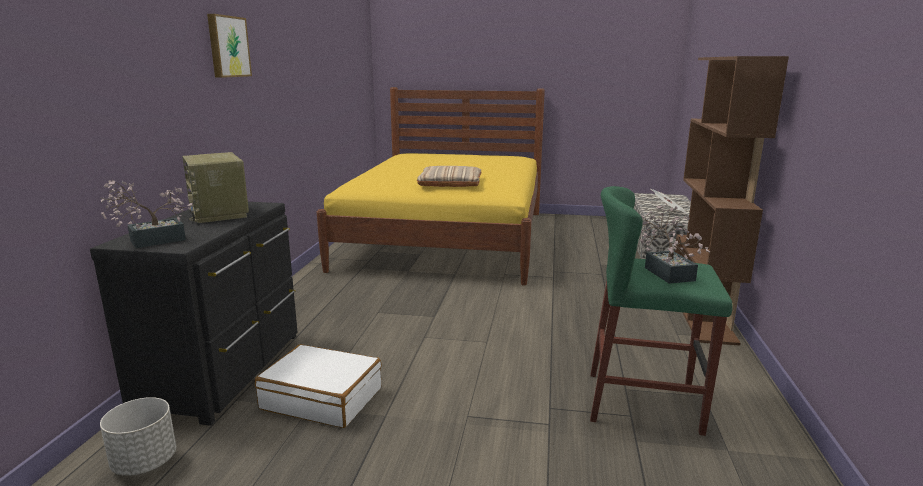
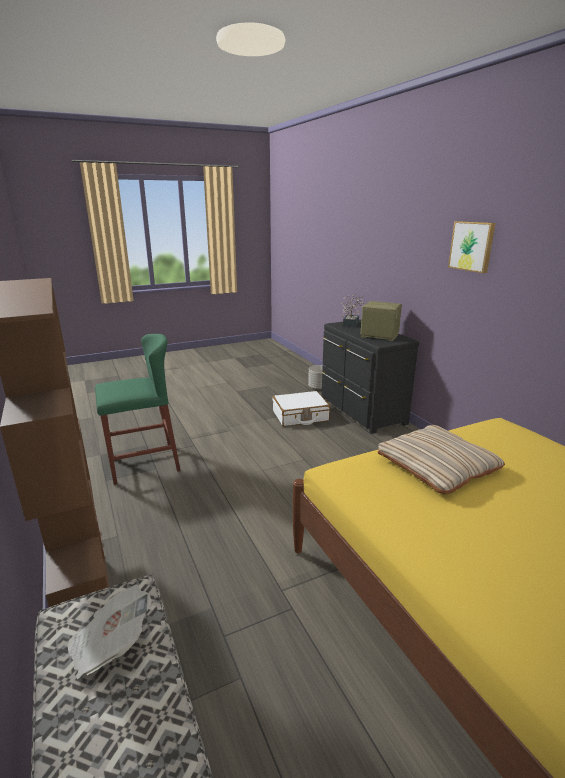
camera: 145 degrees right, 5 degrees up
(666, 272) = (128, 386): potted plant -> none

